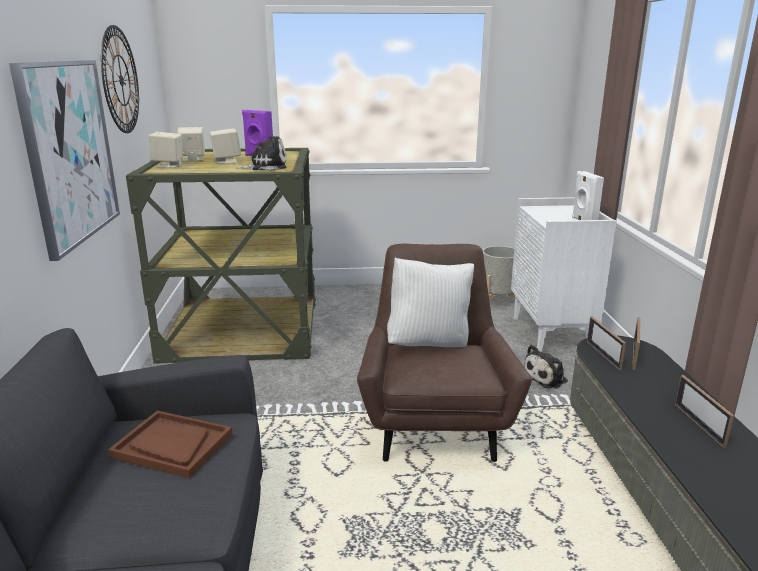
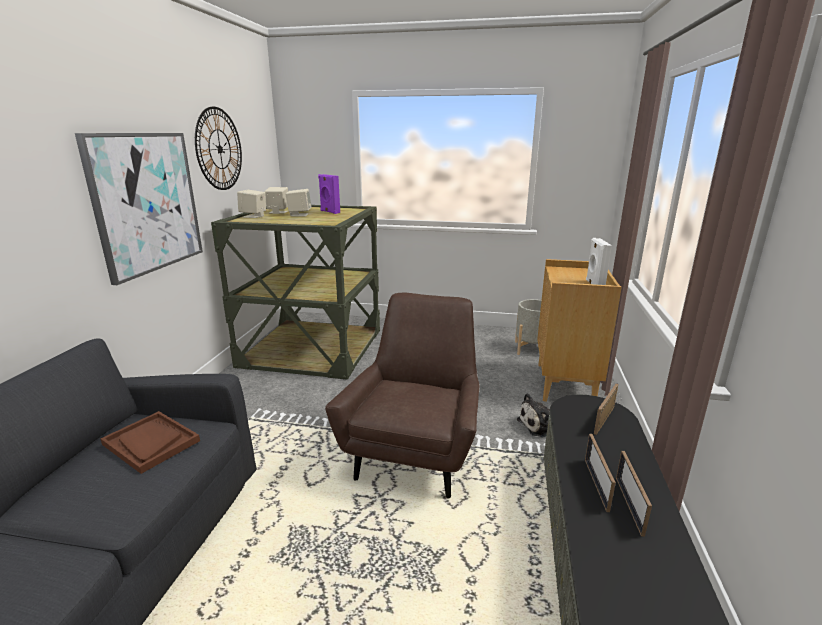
camera: 15 degrees right, 0 degrees up
(266, 167) = (322, 221): plush toy -> none
(429, 343) = (411, 383): white pillow -> none
(550, 334) = (565, 384): white cabinet -> brown cabinet
(603, 355) = (573, 415): picture frame -> picture frame (596, 484)

